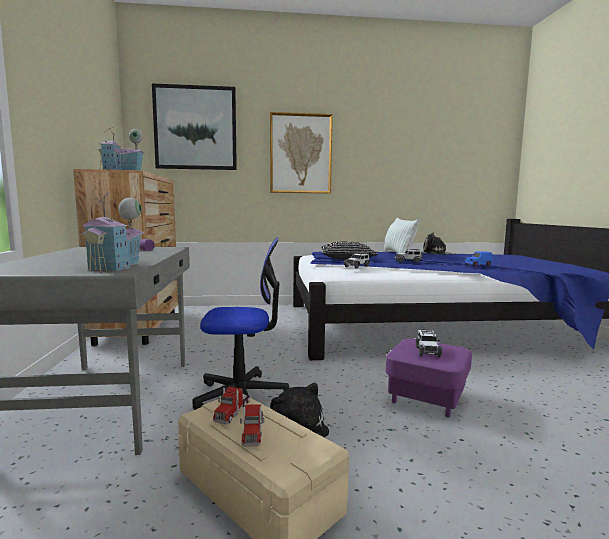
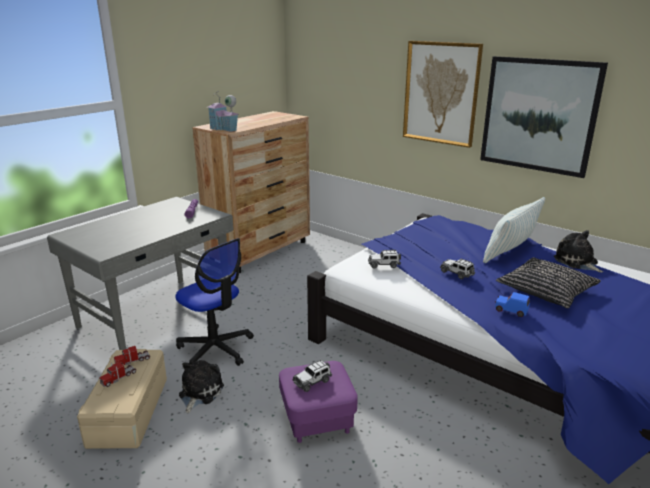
camera: 45 degrees right, 15 degrees up
(118, 266) = (117, 246): toy house -> none
(195, 128) = (340, 57): picture -> picture (539, 115)
(347, 258) = (423, 243): black pillow -> black pillow (546, 290)

